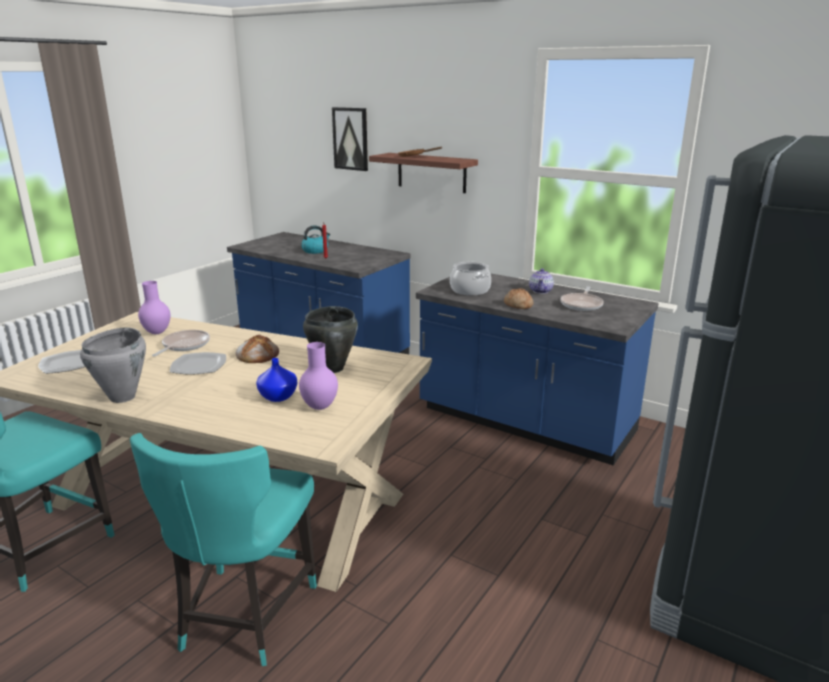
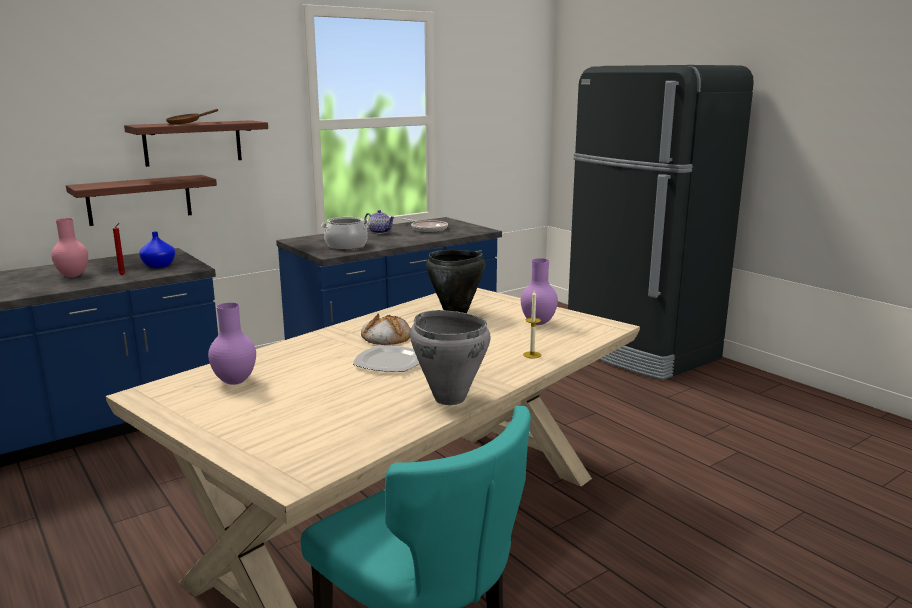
camera: 70 degrees left, 5 degrees down
(69, 363) = (292, 435): plate -> none
(184, 345) = (310, 368): frying pan -> none
(225, 415) = (532, 355): none -> candle
(244, 617) = (610, 527): turquoise chair -> none
(278, 396) = (504, 334): blue vase -> blue vase (158, 266)
(315, 250) = (72, 276): kettle -> pink vase
(351, 139) = (50, 112): picture -> none
(393, 210) = (139, 200): none -> shelf
(518, 305) = (406, 240): bread -> none

